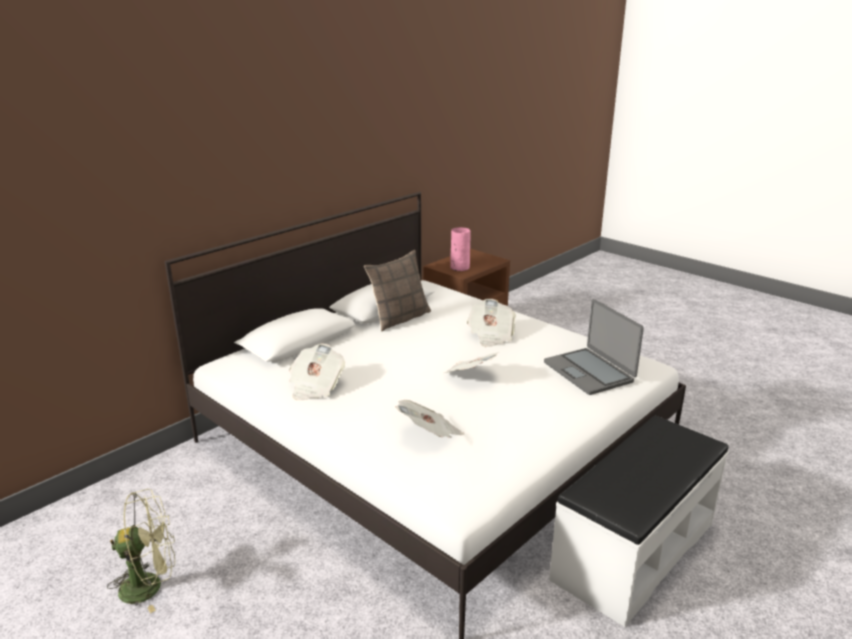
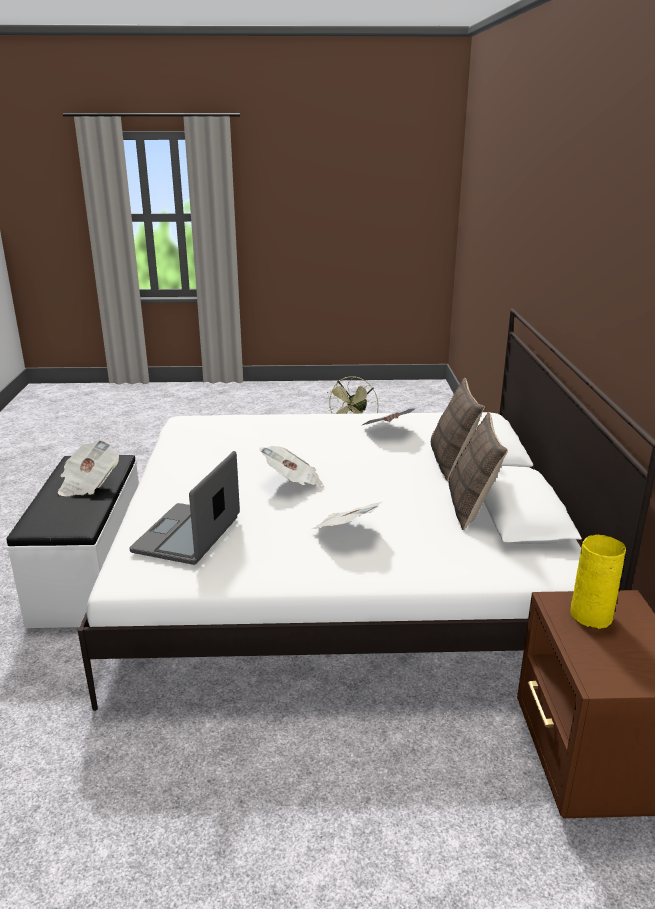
camera: 135 degrees right, 0 degrees up
(342, 343) = (452, 463): none -> pillow
(430, 434) = (253, 434): newspaper -> newspaper (88, 484)
(459, 268) = (591, 615): pink vase -> yellow vase
(589, 372) = (188, 535): laptop -> laptop turned 90 degrees counterclockwise

